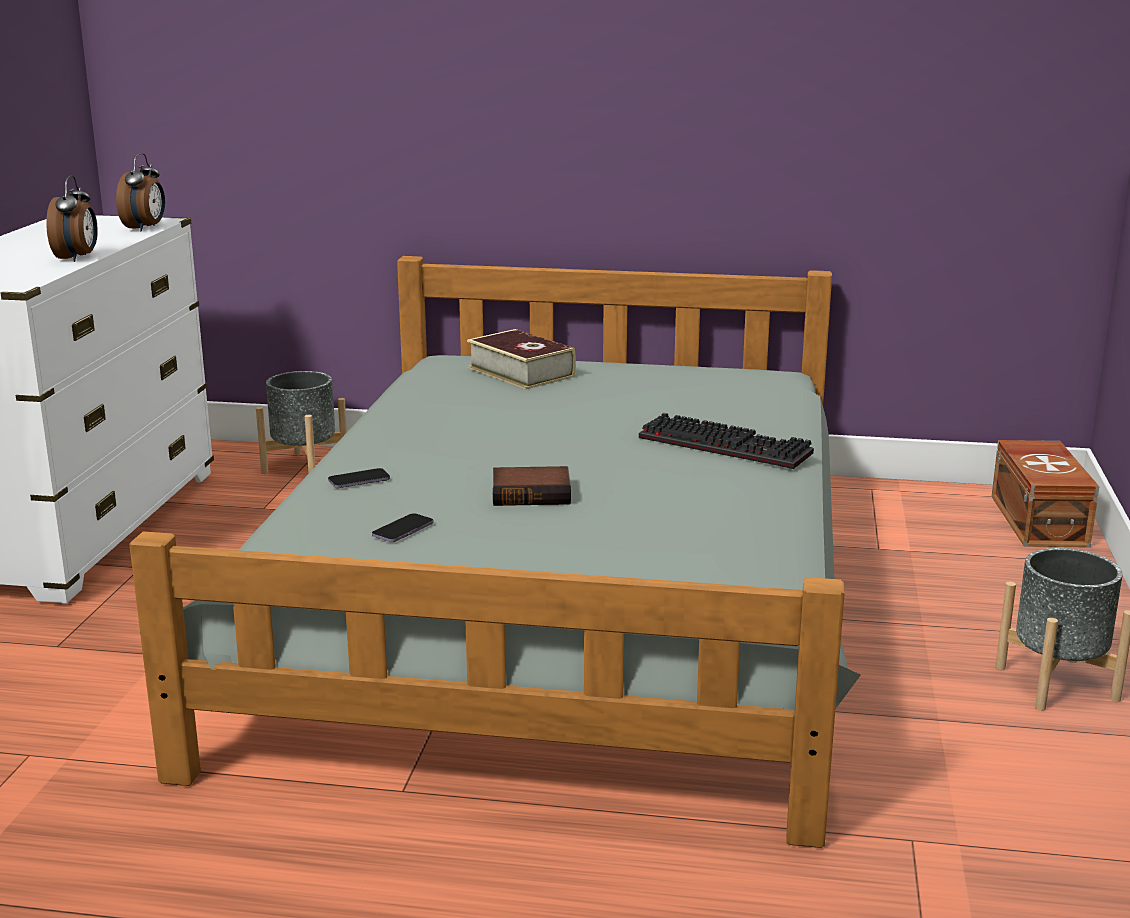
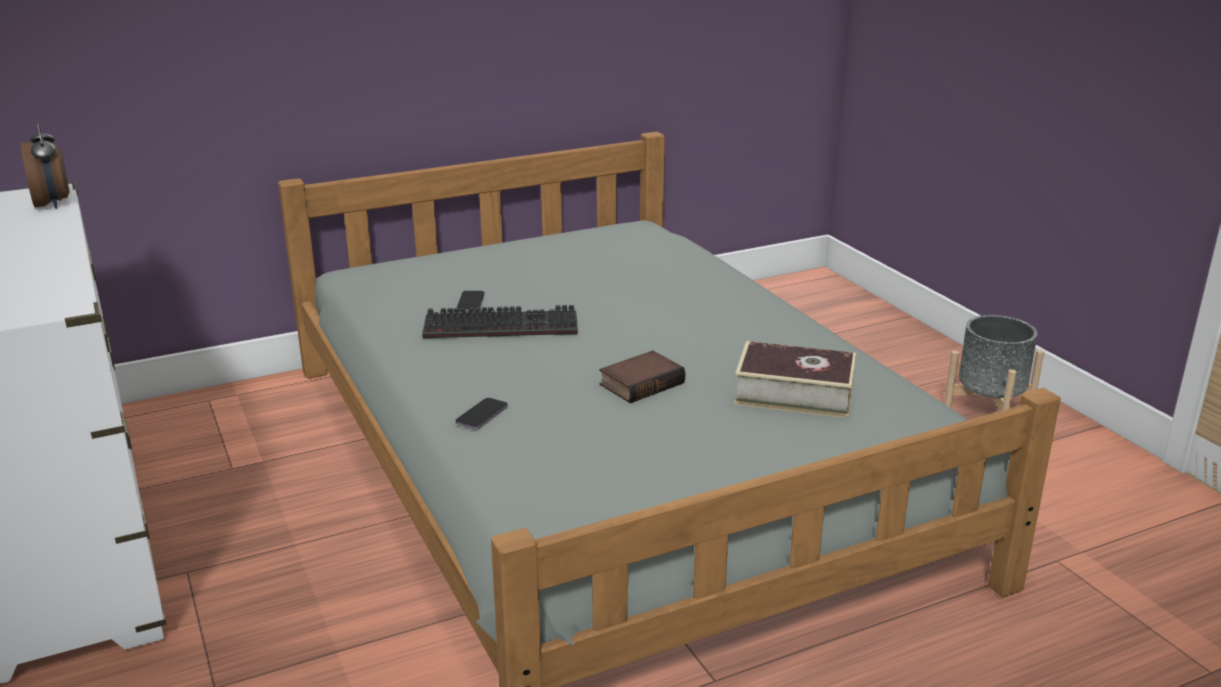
camera: 35 degrees left, 5 degrees up
(77, 258) = (58, 256): alarm clock -> none
(304, 467) = (217, 414): grey planter -> none
(403, 530) = (598, 450): phone -> phone (470, 303)
(521, 372) = (445, 271): book -> book (794, 393)
(728, 445) = (709, 297): keyboard -> keyboard (503, 325)
(1040, 520) = (830, 296): brown storage box -> none

